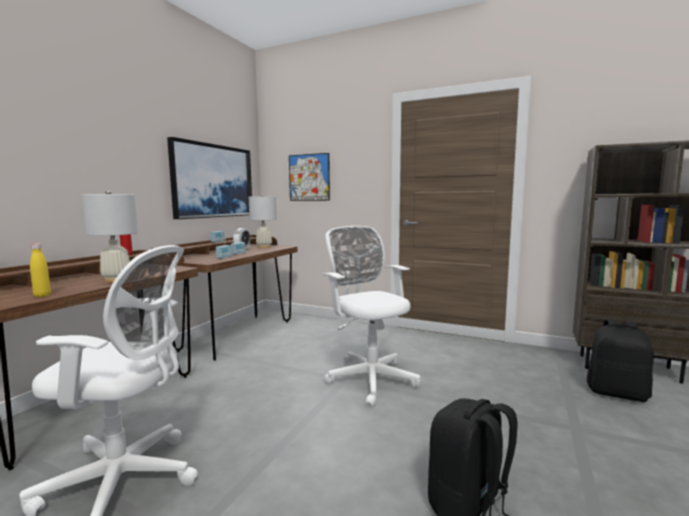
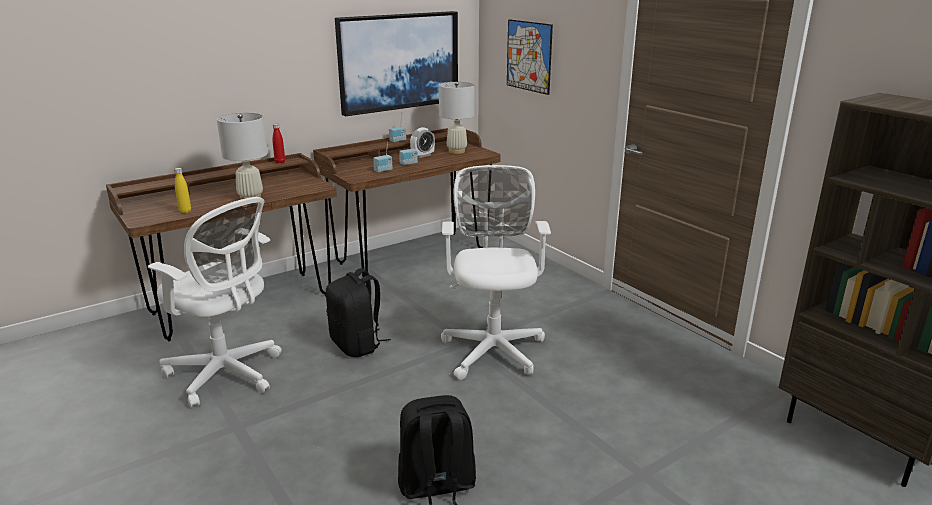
camera: 30 degrees right, 15 degrees up
(617, 393) = (771, 462): black backpack -> black backpack (357, 345)

